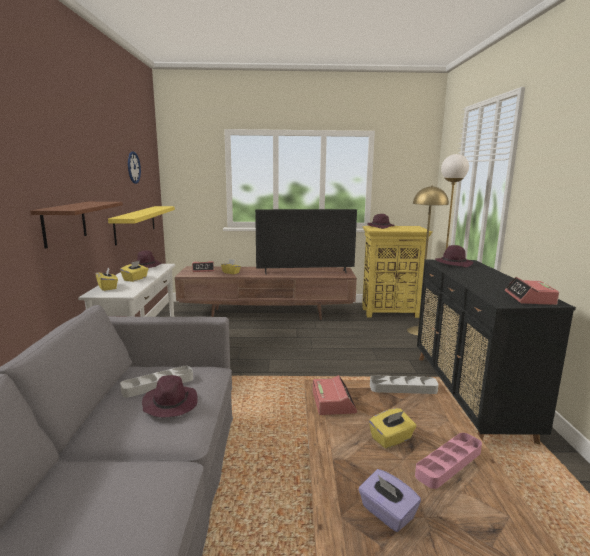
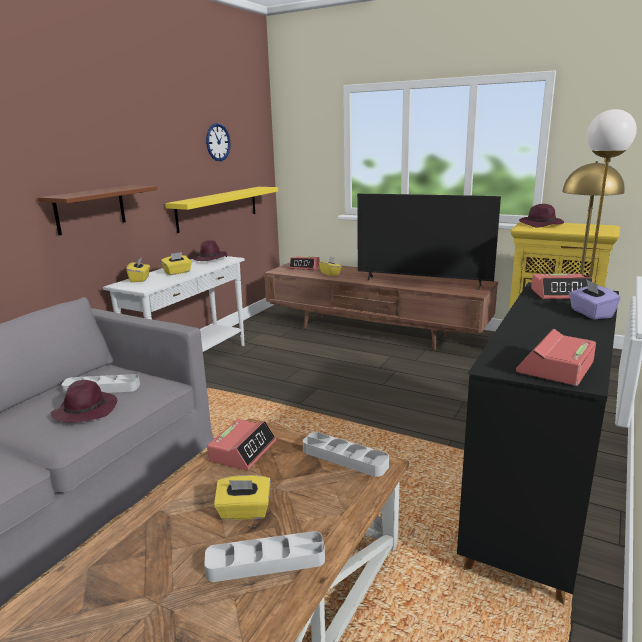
camera: 30 degrees right, 5 degrees up
(387, 513) = (129, 583): purple tissue box -> purple tissue box (590, 313)
(449, 463) = (266, 561): pink tray -> grey tray
(453, 263) = (561, 294): purple hat -> alarm clock

